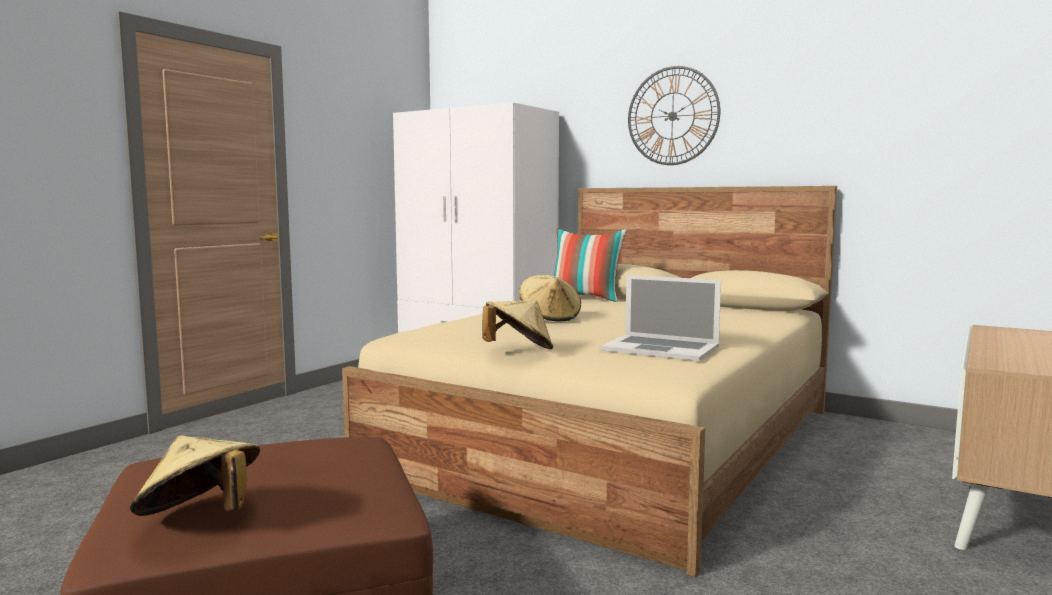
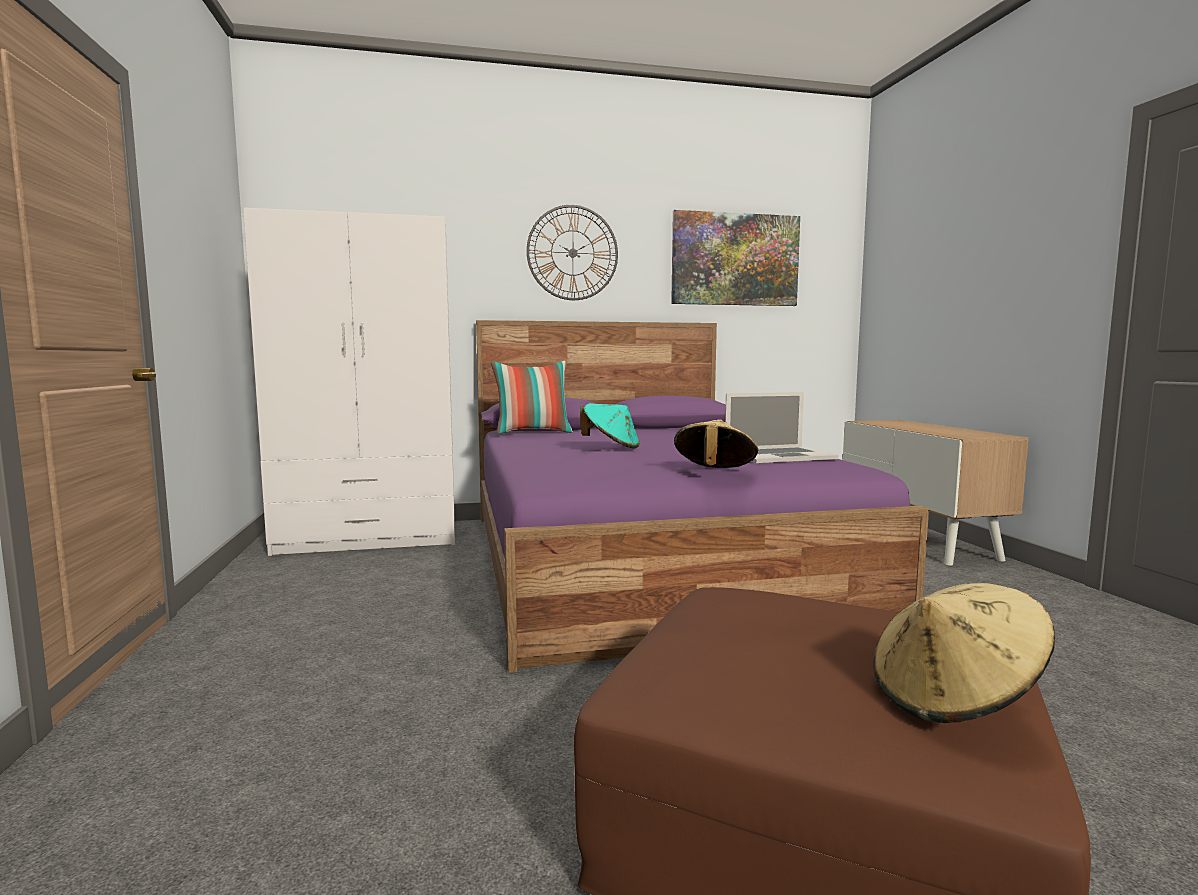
camera: 45 degrees left, 0 degrees up
(550, 317) = (611, 447): beige hat -> turquoise hat
(618, 440) = (645, 560): beige bed -> purple bed
(872, 104) = (735, 260): none -> picture

